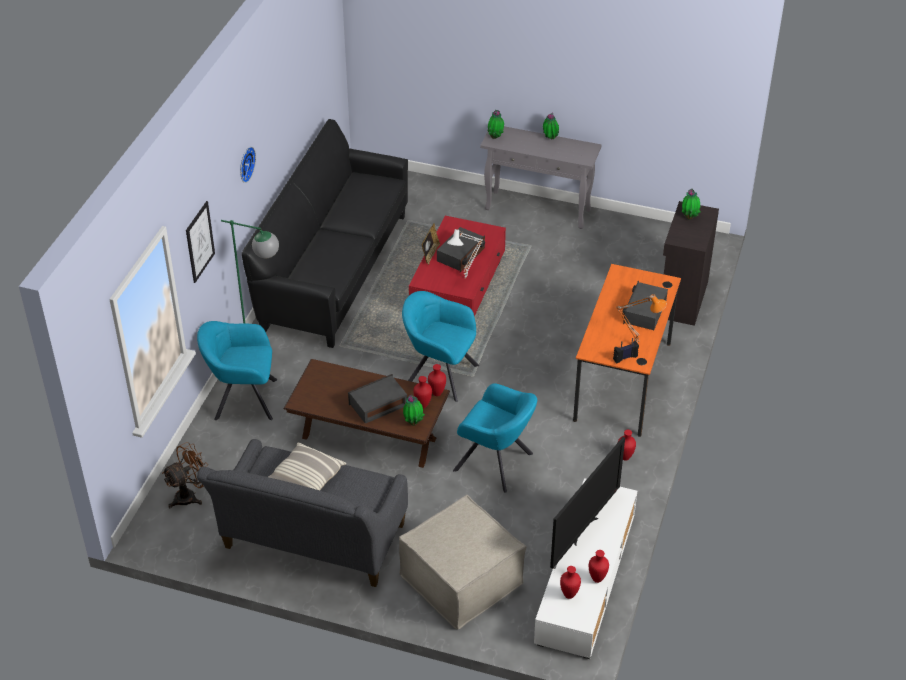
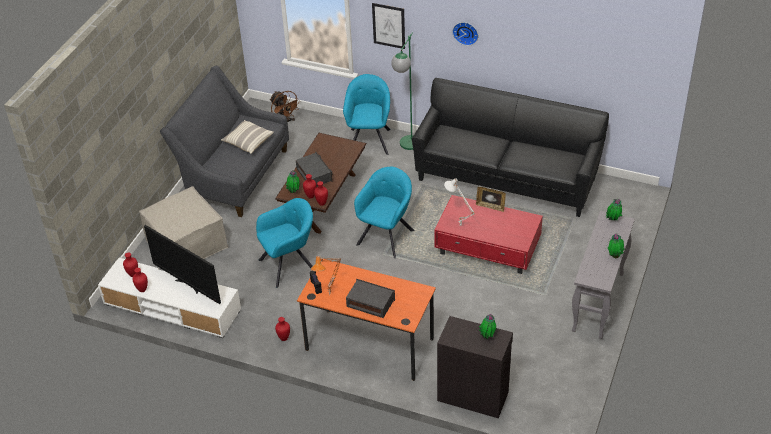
camera: 95 degrees right, 0 degrees up
(461, 255) = (489, 224): radio -> none
(496, 463) = (290, 264): turquoise armchair -> turquoise armchair turned 150 degrees counterclockwise

